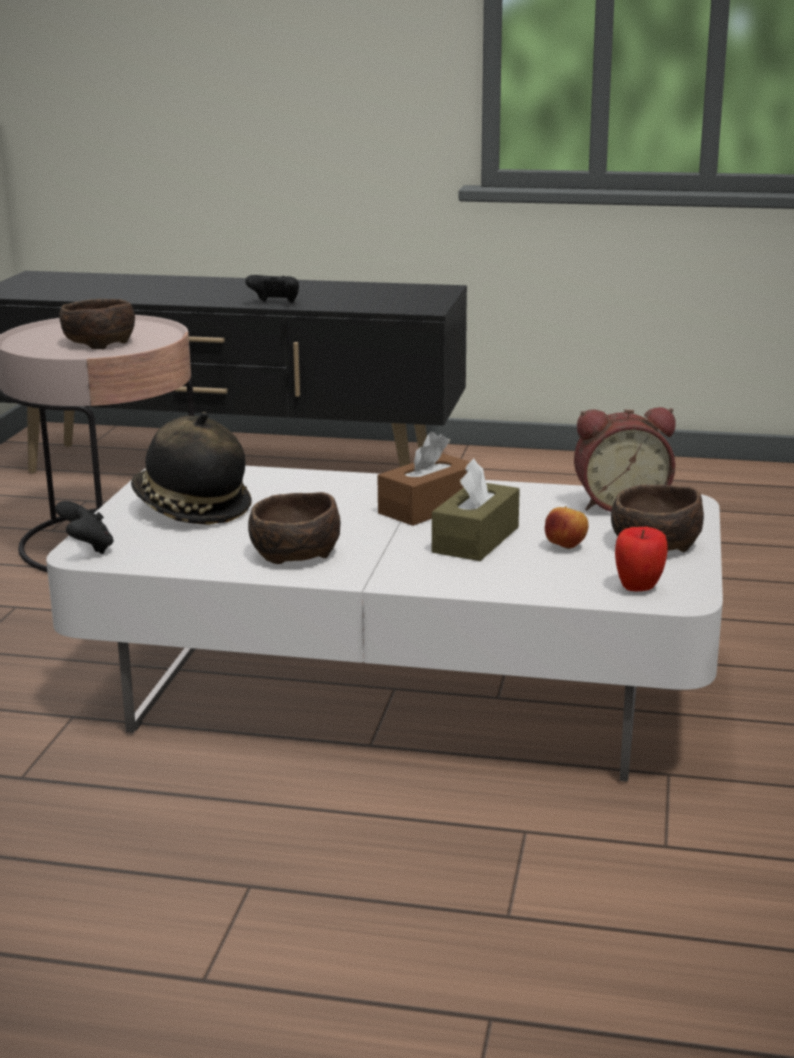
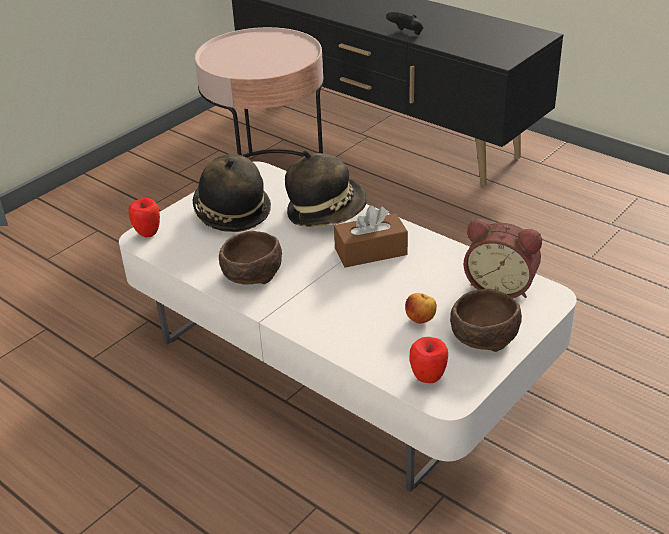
camera: 30 degrees right, 15 degrees up
(87, 548) = (148, 233): black game controller -> apple
(98, 343) = (256, 59): brown bowl -> none
(323, 487) = (326, 211): none -> hat
(475, 540) = (370, 294): brown tissue box -> none

